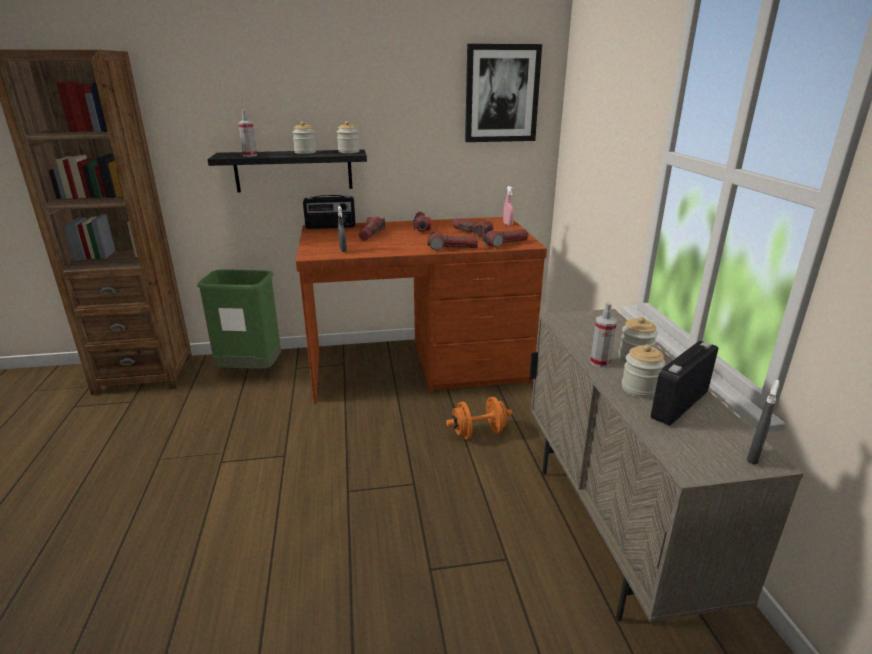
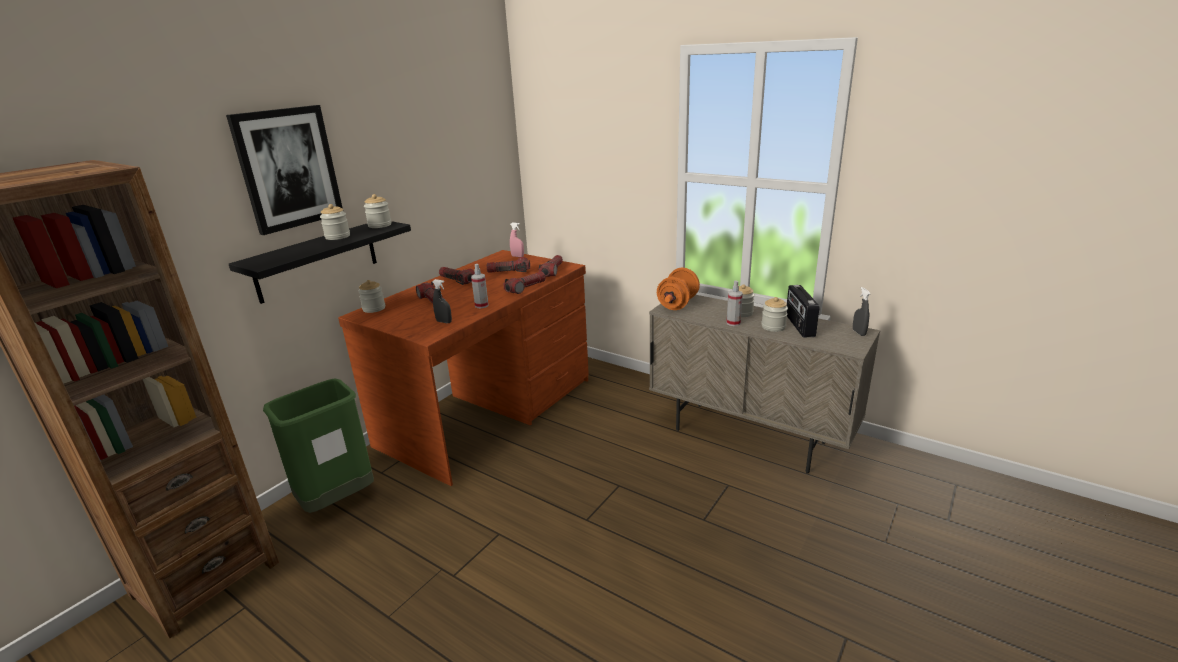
camera: 45 degrees left, 0 degrees up
(250, 155) = (292, 255): spray bottle -> spray bottle (481, 305)
(330, 227) = (374, 308): radio -> jar
(479, 432) = (605, 430): orange dumbbell -> orange dumbbell (678, 304)
(501, 94) = (478, 142): picture -> picture (288, 168)

